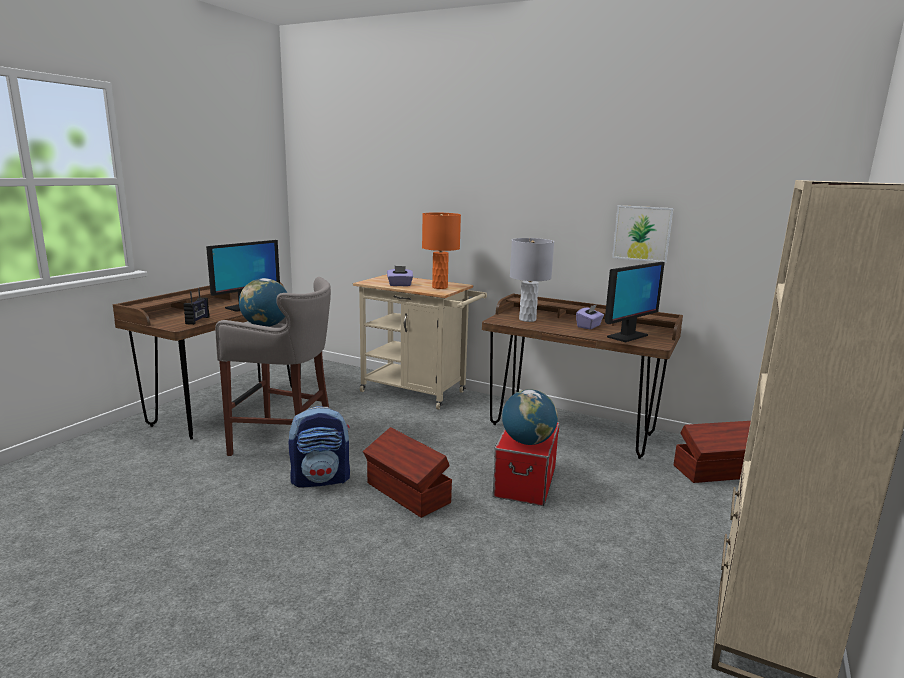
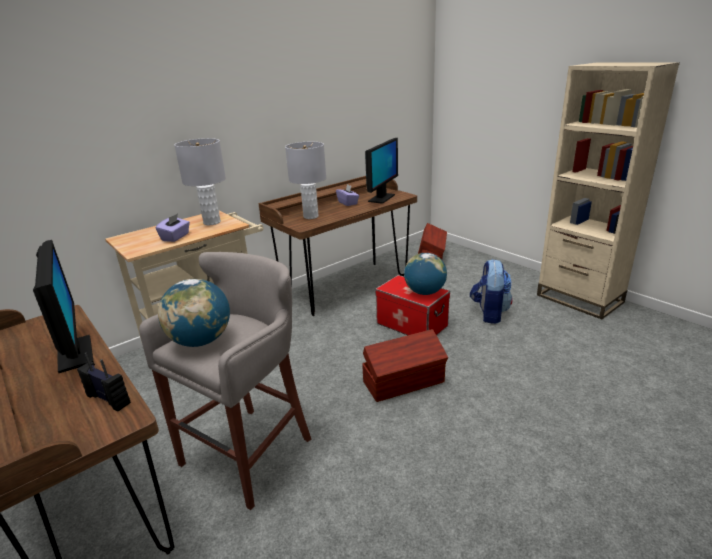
camera: 65 degrees left, 10 degrees up
(321, 479) = (354, 431): backpack -> backpack (489, 313)
(439, 287) = (211, 222): orange table lamp -> grey table lamp
(627, 336) = (381, 198): monitor -> monitor turned 45 degrees clockwise
(642, 233) = (339, 120): picture -> none

